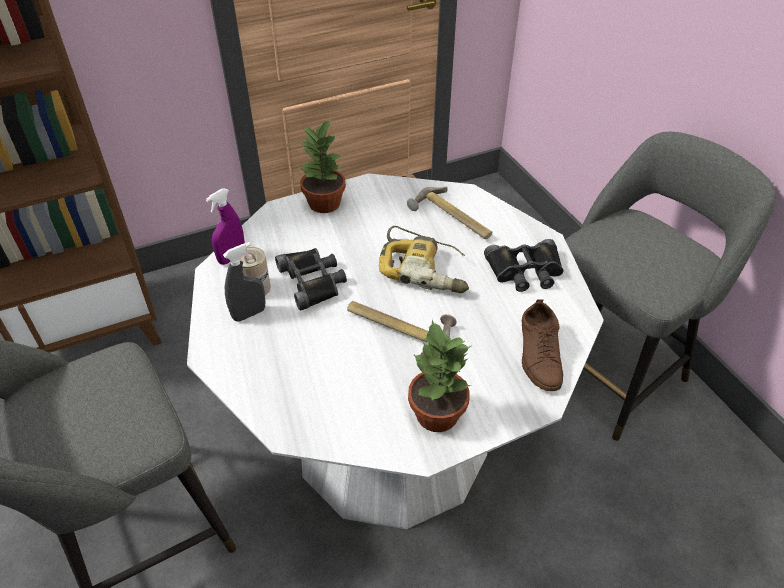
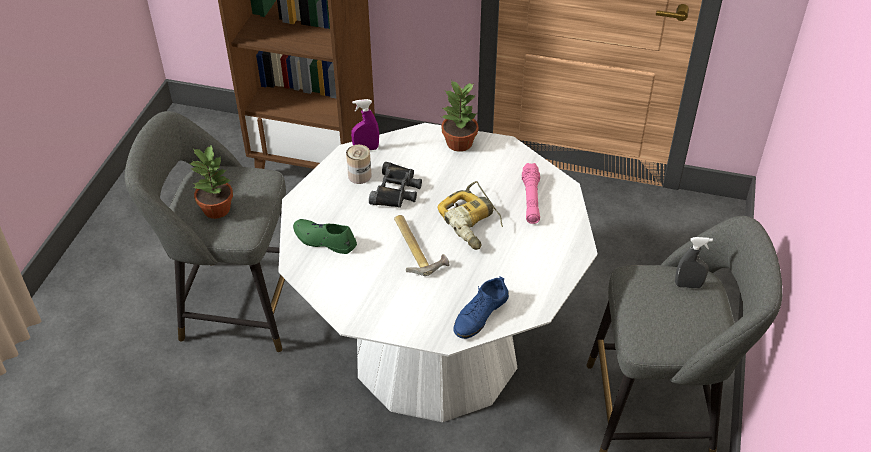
camera: 40 degrees right, 0 degrees up
(249, 314) = (341, 190): grey spray bottle -> grey spray bottle (688, 285)
(290, 380) = (324, 240): none -> green shoe
(436, 413) = (380, 306): potted plant -> potted plant (216, 208)
(451, 219) = (531, 199): hammer -> pink flashlight
(525, 271) = (537, 261): black binoculars -> none
(539, 354) = (480, 314): brown shoe -> blue shoe

